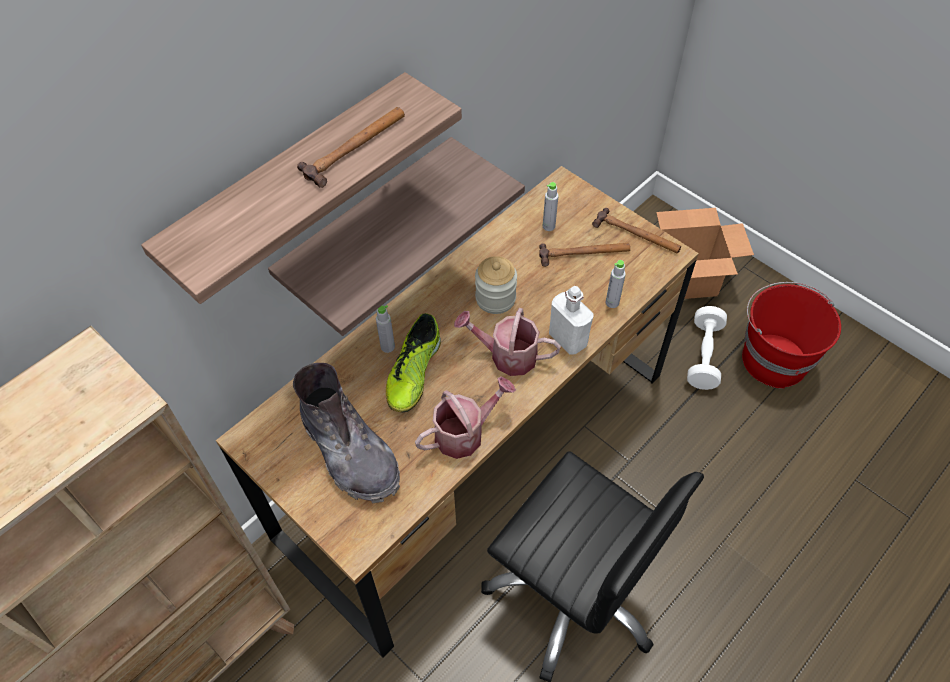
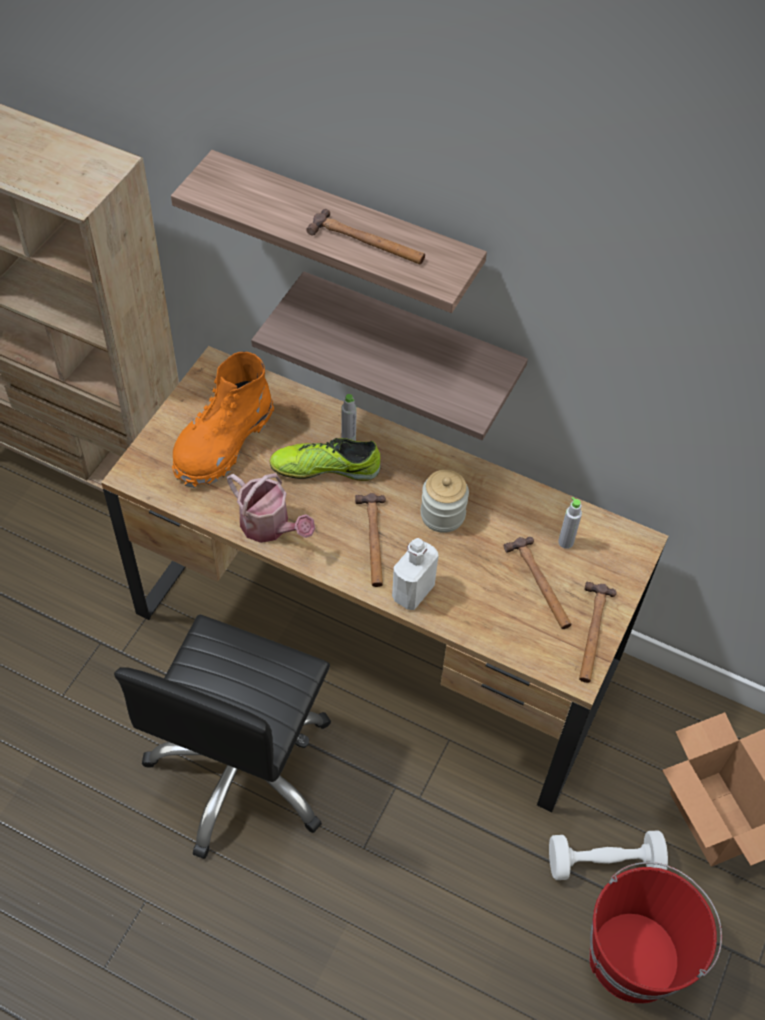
camera: 70 degrees right, 0 degrees up
(350, 452) = (223, 444): grey boot -> orange boot
(507, 355) = (372, 541): watering can -> hammer
(612, 302) = (479, 625): grey bottle -> none

